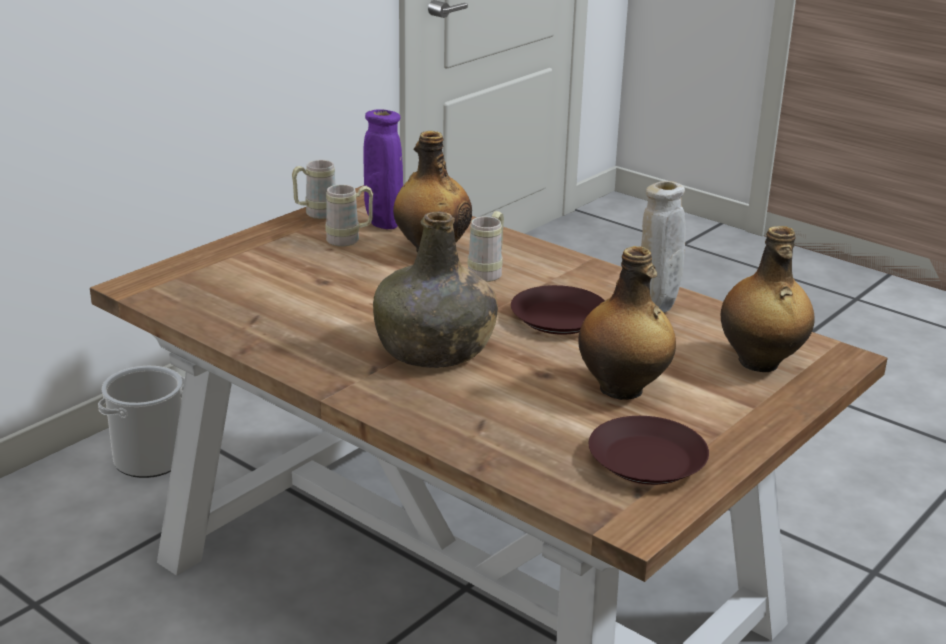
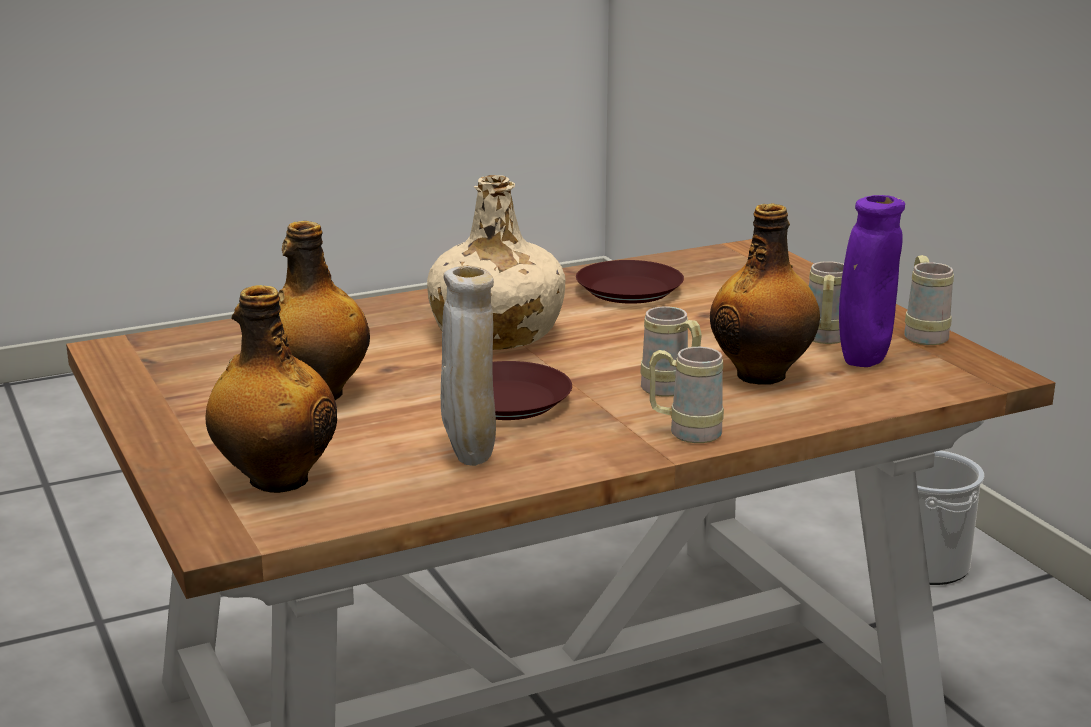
camera: 115 degrees right, 5 degrees down
(435, 349) = (495, 335): green bottle -> beige bottle
(549, 260) = (684, 433): none -> beige mug
(648, 461) = (182, 374): brown plate -> brown plate (628, 291)

